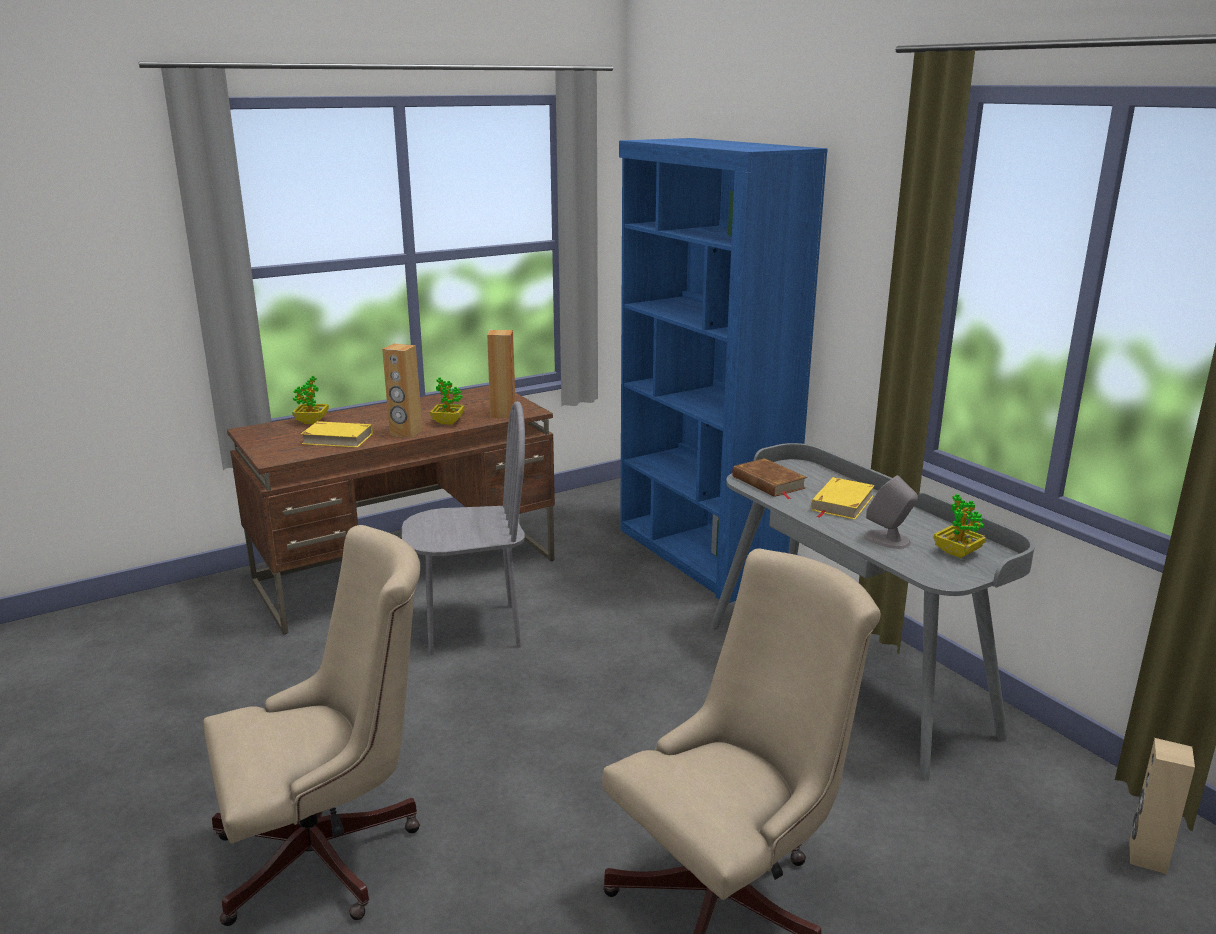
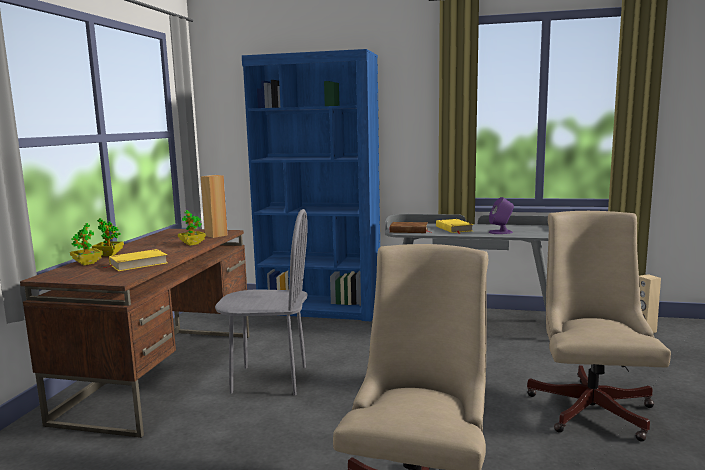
camera: 45 degrees left, 10 degrees down
(406, 433) = (180, 252): brown speaker -> none
(472, 629) = (269, 380): grey chair -> grey chair turned 60 degrees clockwise
(887, 540) = (501, 232): grey speaker -> purple speaker
(957, 553) = (529, 229): potted plant -> potted plant (109, 255)

